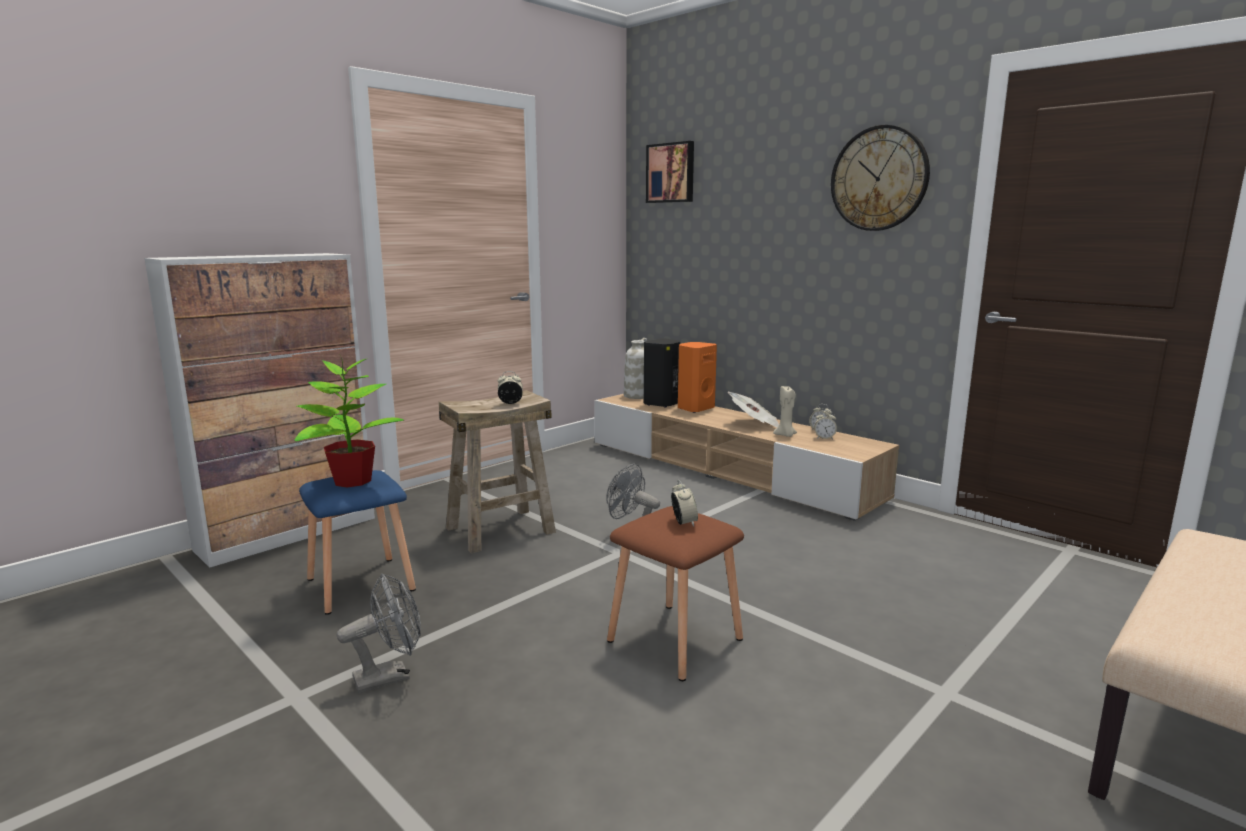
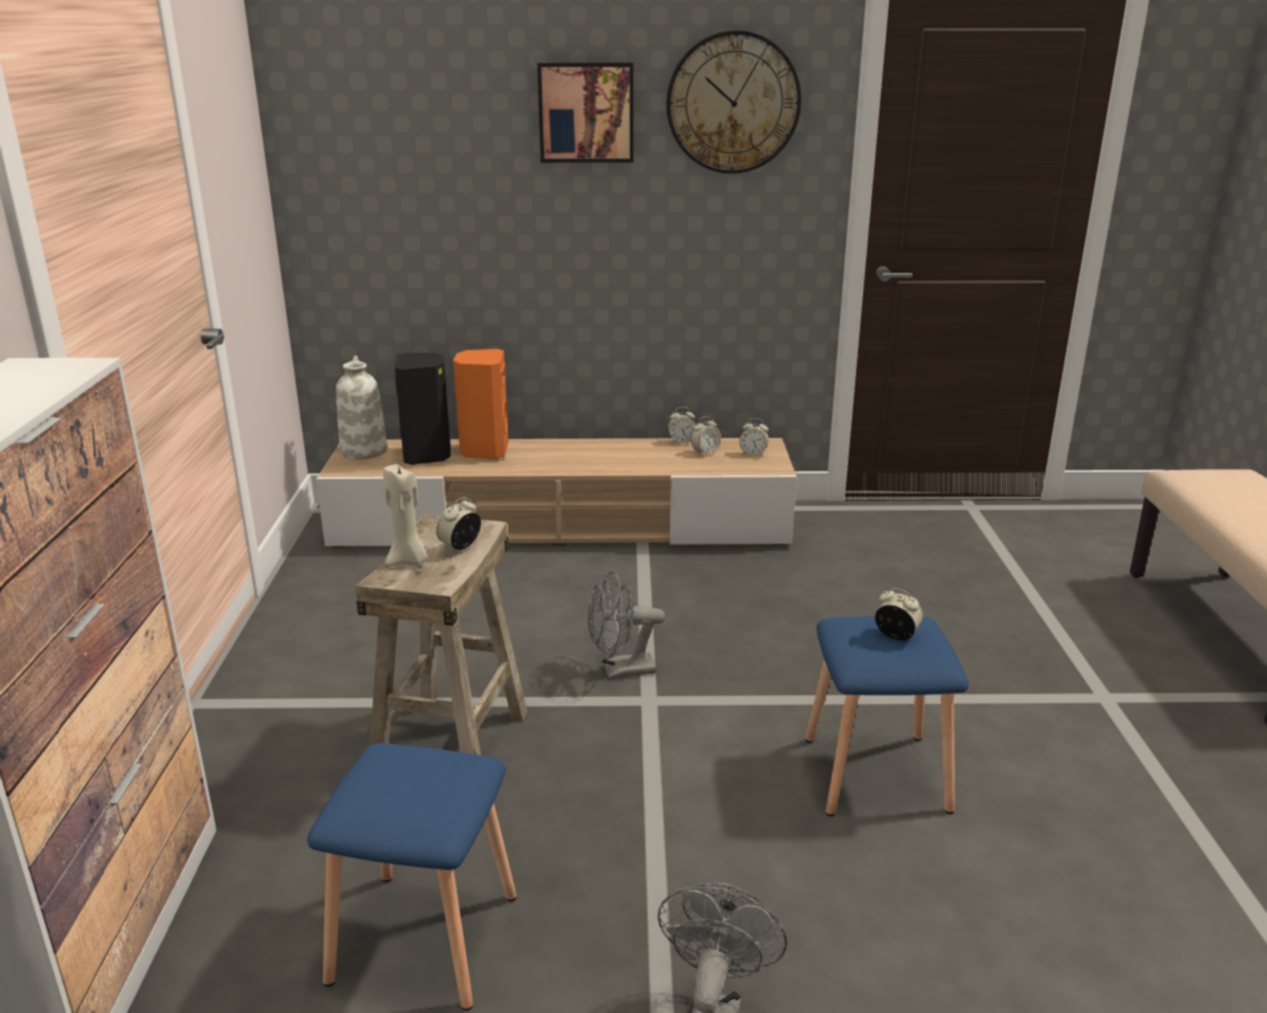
camera: 45 degrees left, 10 degrees up
(351, 481) = (407, 783): potted plant -> none
(671, 173) = (364, 76): picture -> picture (586, 112)
(672, 639) = (874, 775): brown stool -> blue stool
(755, 424) = (602, 456): newspaper -> none
(785, 435) = (663, 462): beige candle -> beige candle (409, 560)
(856, 446) = (753, 454): none -> alarm clock

